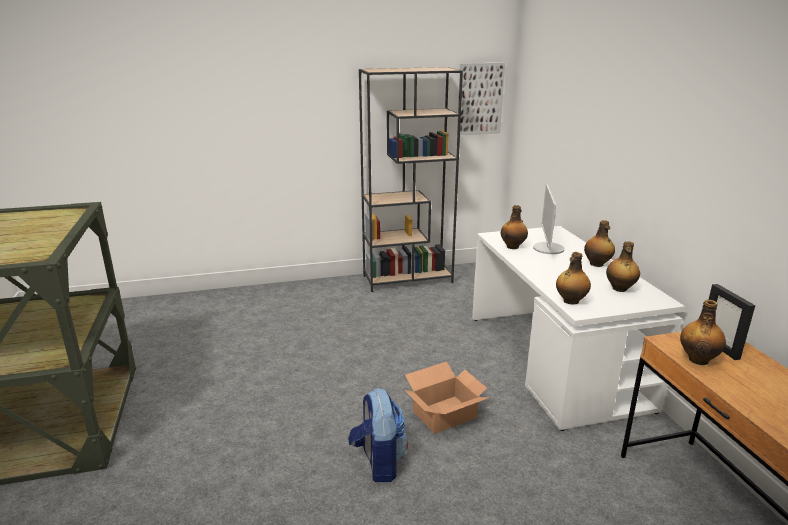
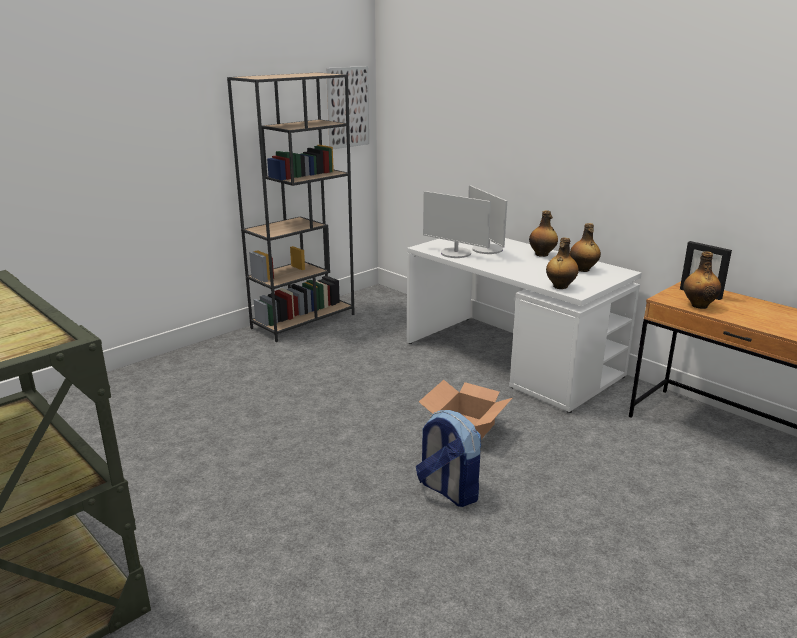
camera: 30 degrees left, 0 degrees up
(513, 247) = (456, 253): bottle -> monitor

